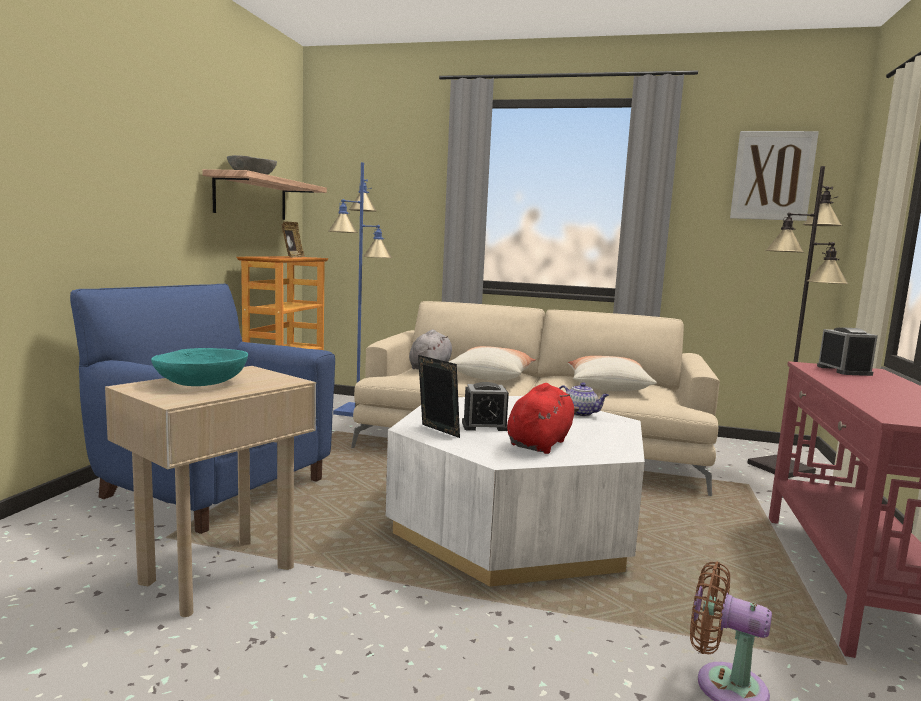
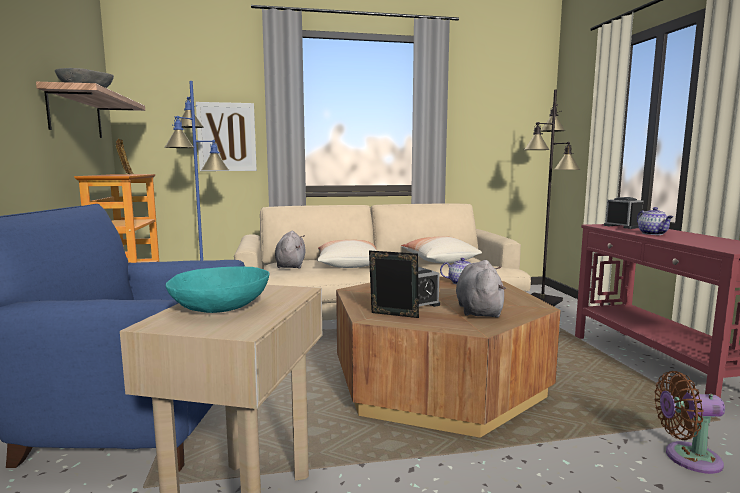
camera: 25 degrees left, 0 degrees up
(515, 524) = (438, 382): white coffee table -> brown coffee table
(540, 443) = (478, 310): red plush toy -> grey plush toy
(772, 176) = (507, 97): picture -> picture (227, 137)
(854, 384) = (653, 234): none -> teapot

